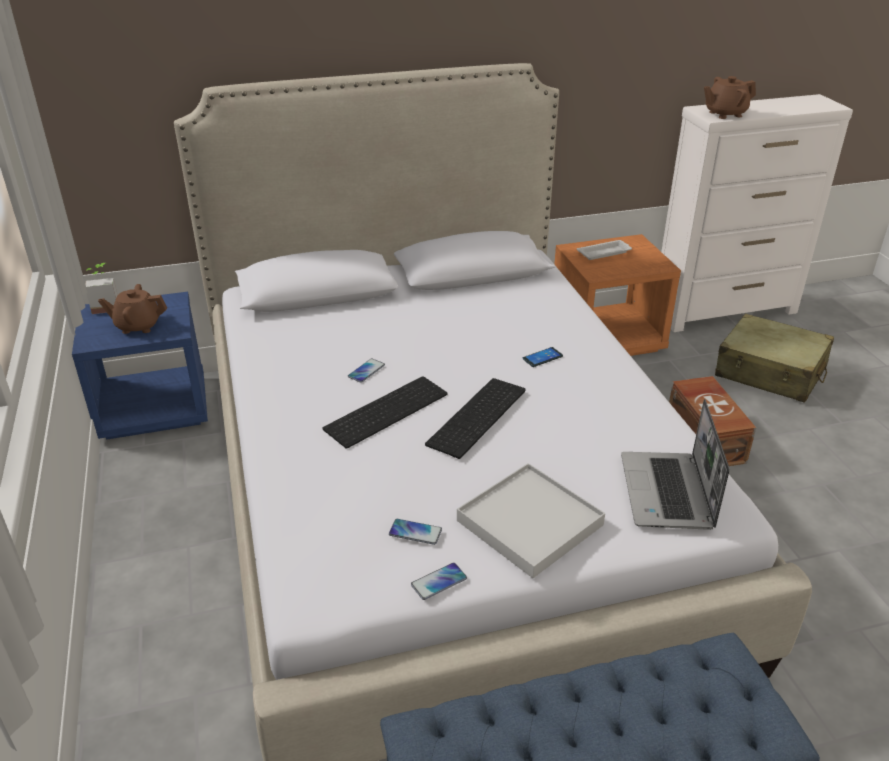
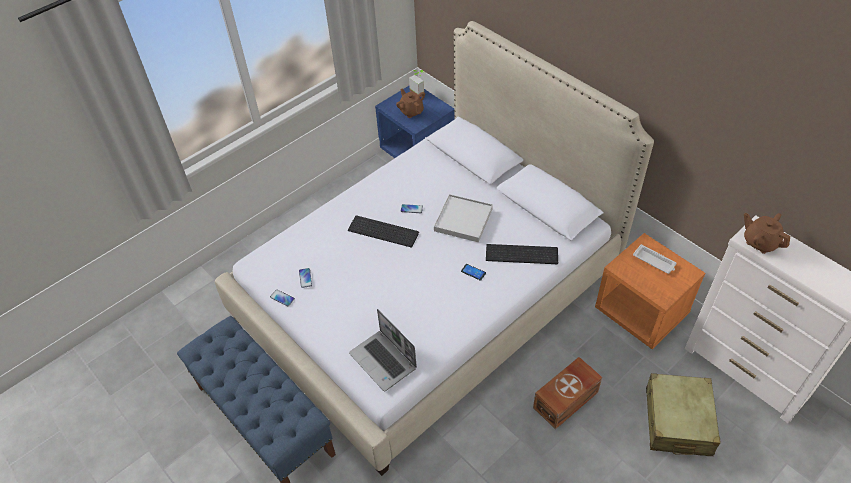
camera: 65 degrees right, 15 degrees up
(478, 418) = (398, 267): keyboard -> keyboard (521, 255)
(530, 523) = (333, 315): white tray -> white tray (463, 220)
(668, 493) = (384, 361): laptop -> laptop turned 105 degrees counterclockwise

